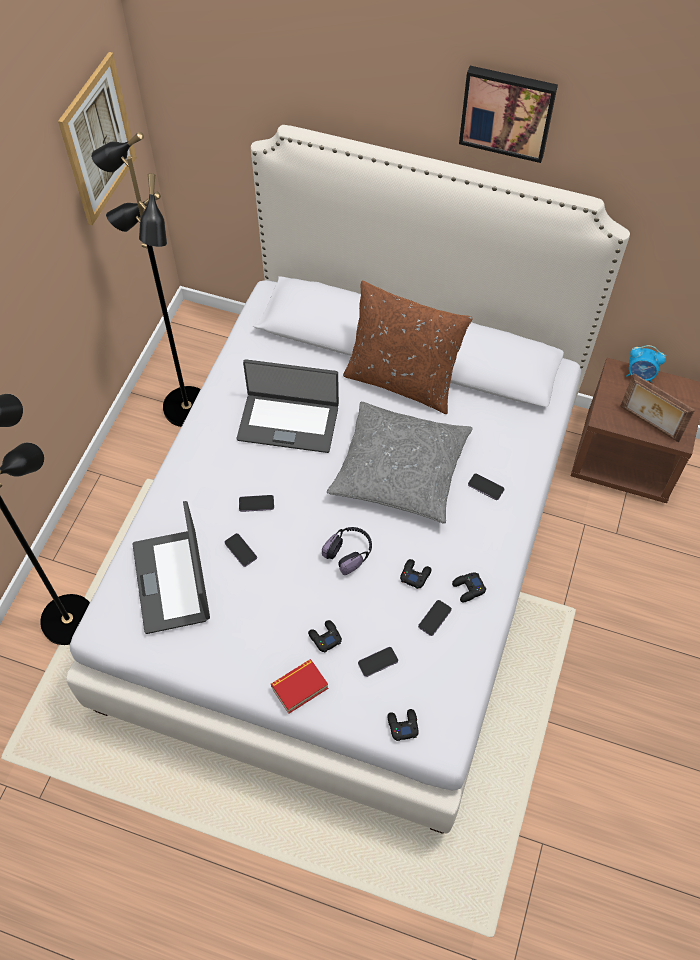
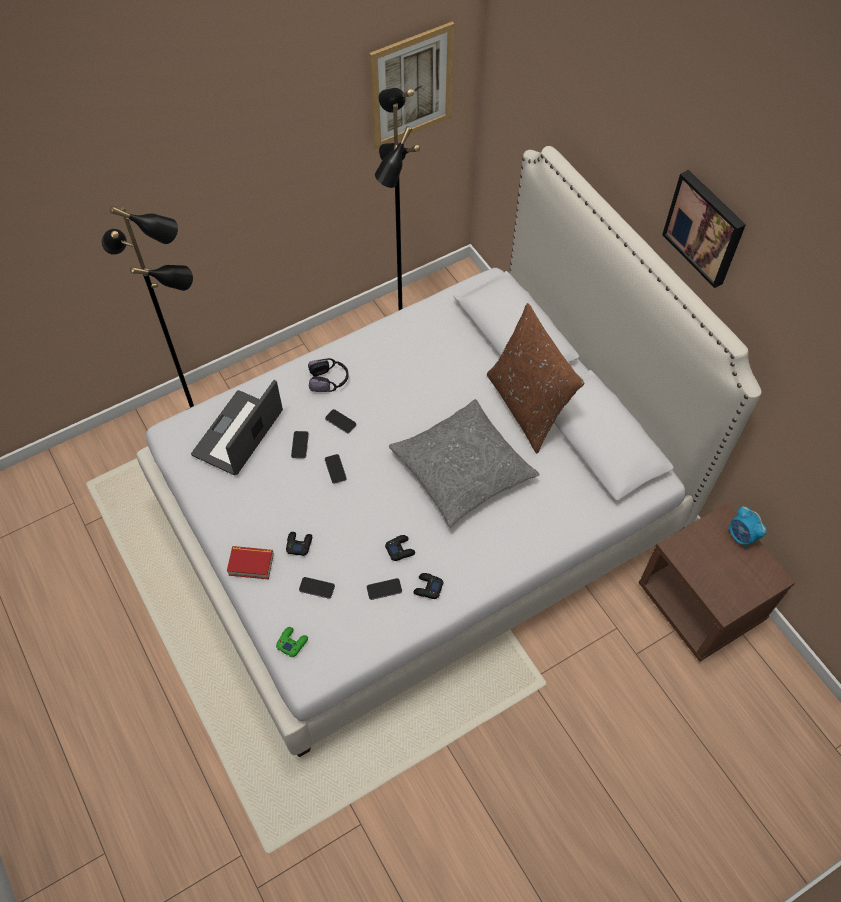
camera: 40 degrees right, 0 degrees up
(288, 422) = (416, 380): laptop -> none
(349, 553) = (370, 500): headphones -> headphones (329, 380)
(402, 725) = (292, 642): black game controller -> green game controller
(485, 487) = (513, 526): phone -> phone (335, 469)
(648, 424) = (709, 578): picture frame -> none

